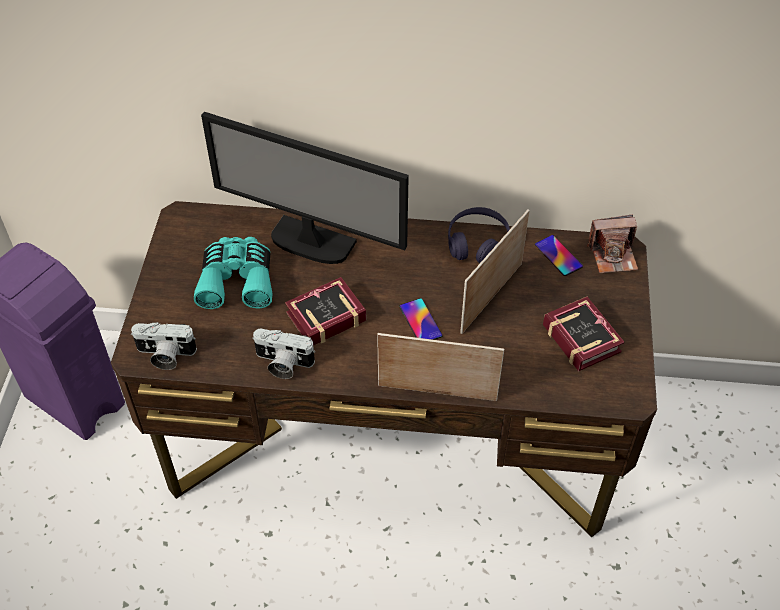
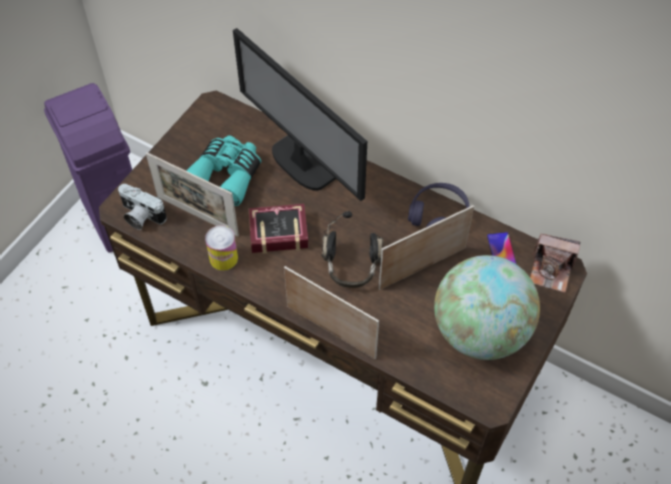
camera: 25 degrees right, 5 degrees up
(228, 332) = (197, 216): none -> picture frame
(282, 363) = (223, 258): camera -> can
(420, 321) = (351, 266): phone -> black headphones
(581, 335) = (480, 331): book -> globe

